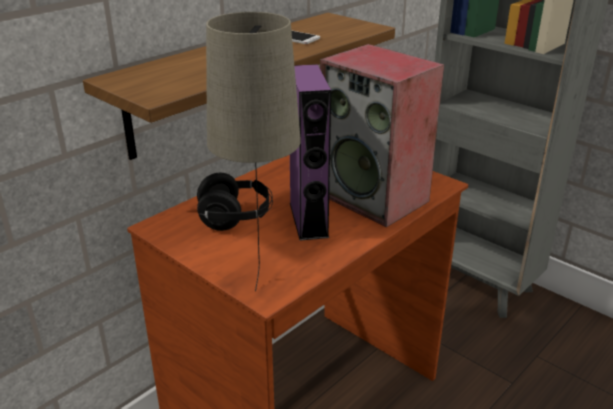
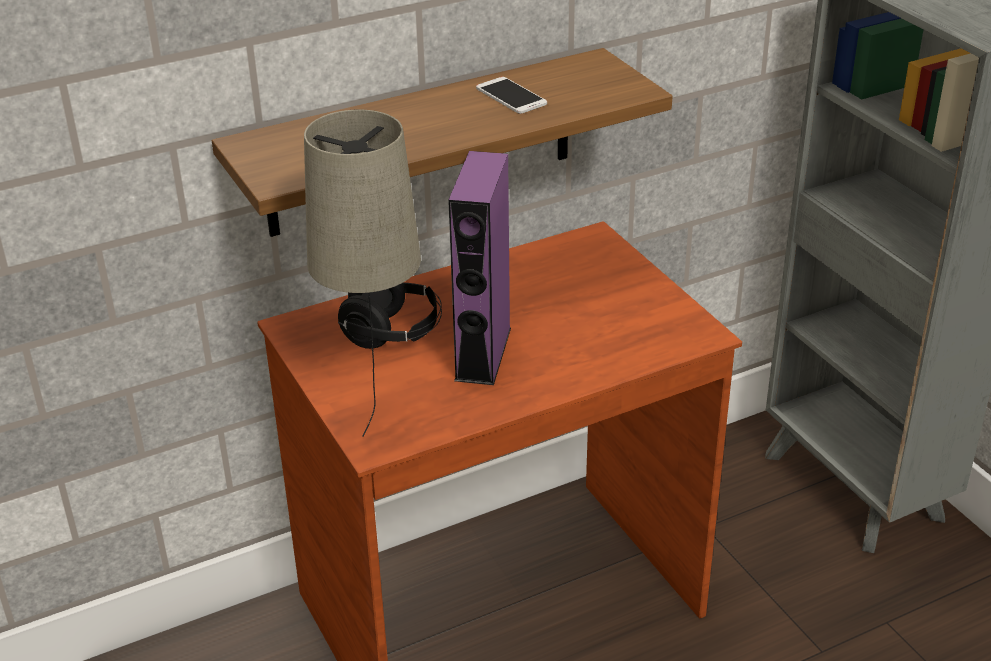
camera: 20 degrees right, 5 degrees up
(375, 198) = (592, 338): speaker -> none

